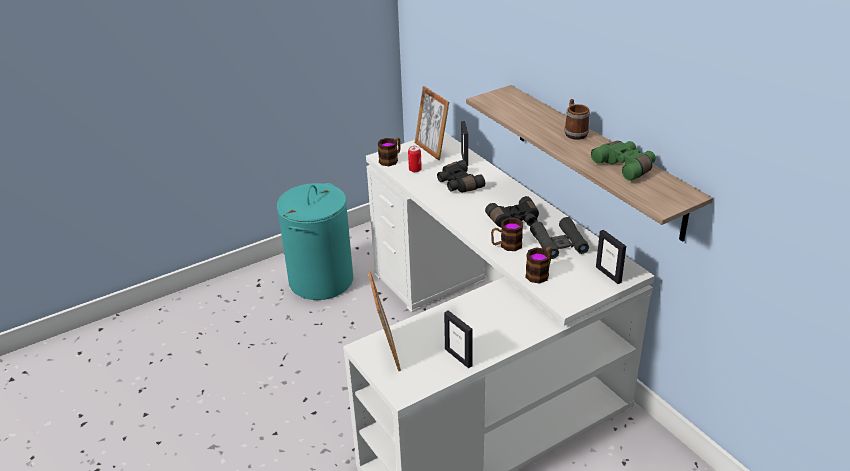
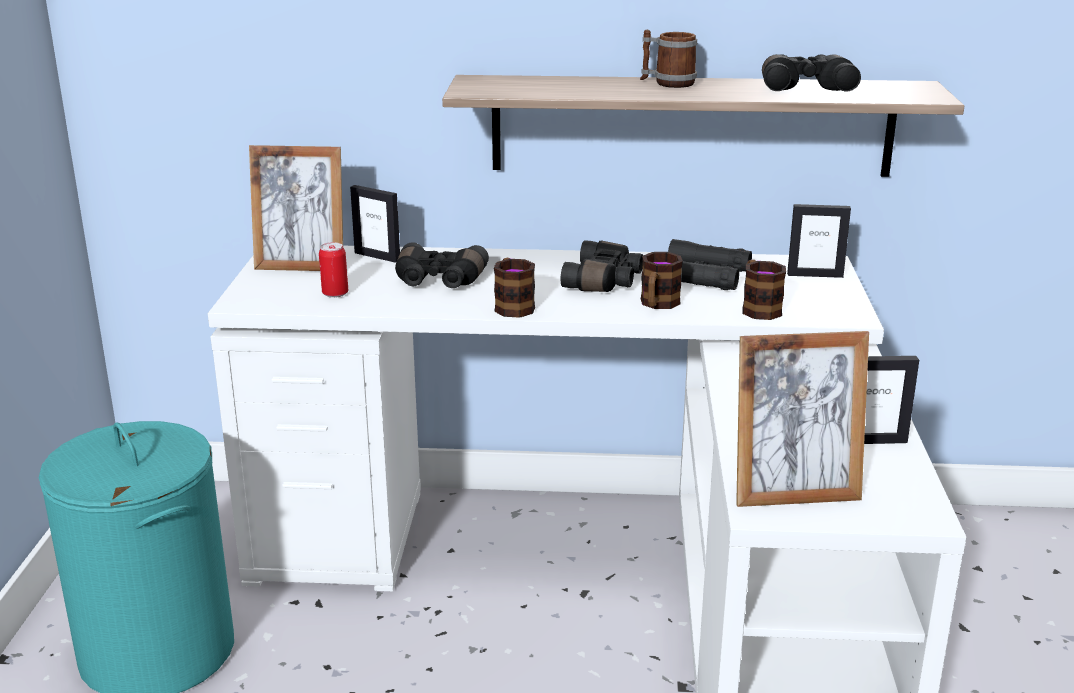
camera: 55 degrees left, 10 degrees down
(386, 352) = (794, 494): picture frame -> picture frame turned 150 degrees clockwise
(391, 159) = (266, 299): mug -> mug (512, 305)
(626, 166) = (805, 87): green binoculars -> black binoculars

